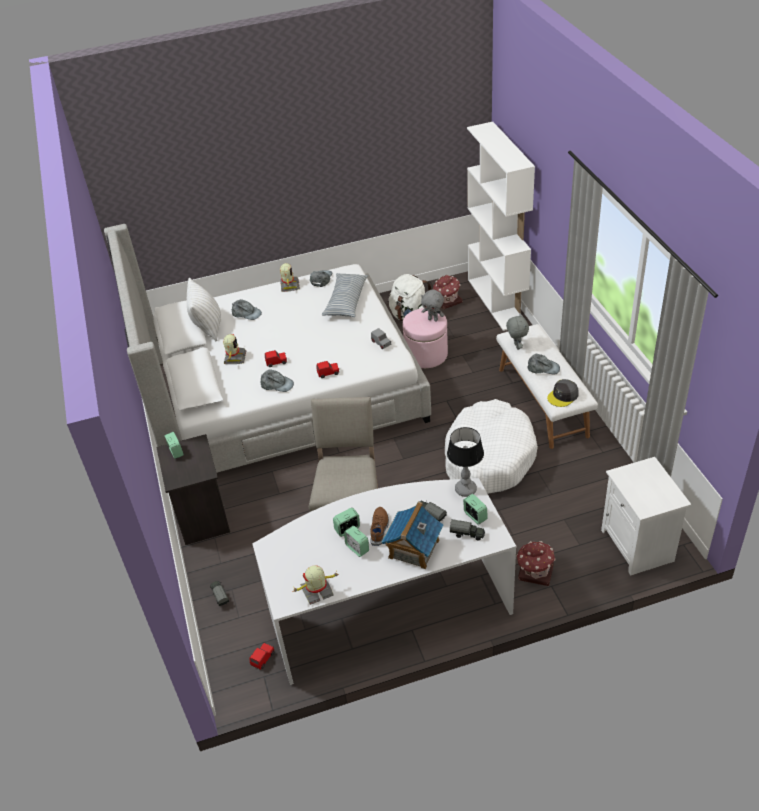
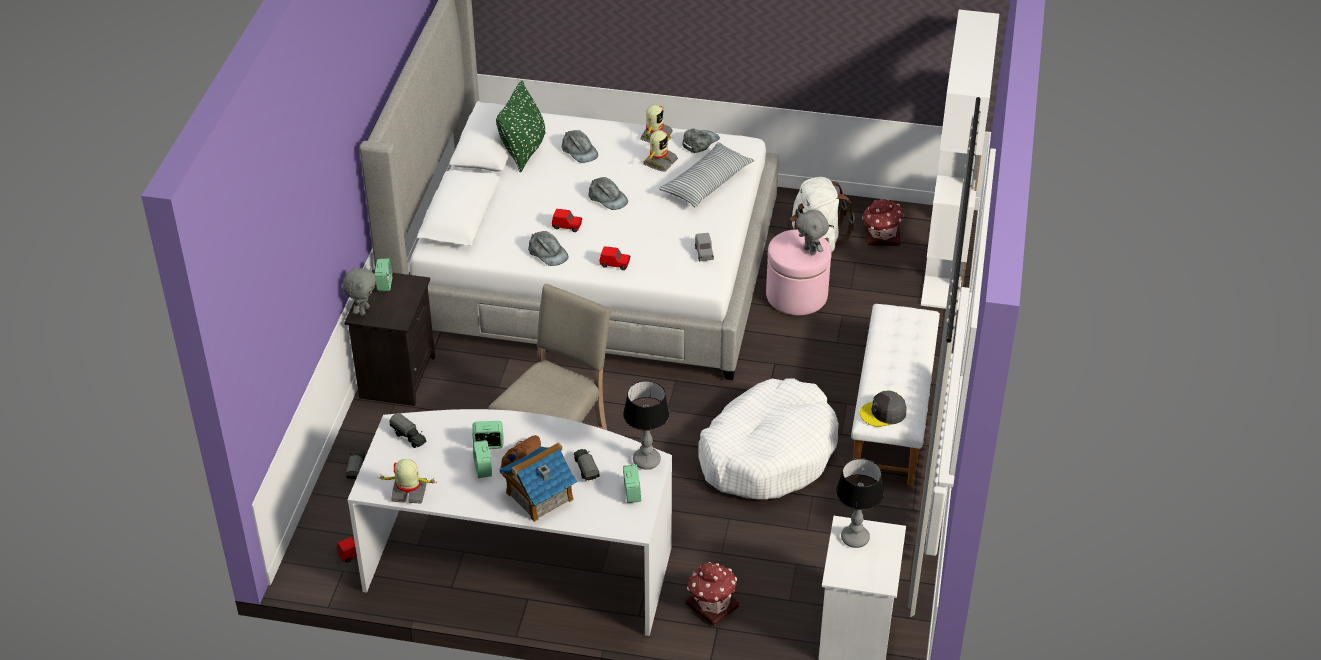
camera: 25 degrees right, 0 degrees up
(208, 327) = (523, 151): white pillow -> green pillow
(234, 358) = (525, 201): toy robot -> toy robot (659, 162)
(467, 534) = (607, 507): toy truck -> toy truck (409, 437)
(516, 346) = (881, 328): grey plush toy -> grey plush toy (363, 310)
(543, 368) = (890, 369): grey cap -> grey cap (607, 198)
(632, 479) = (854, 538): none -> table lamp

